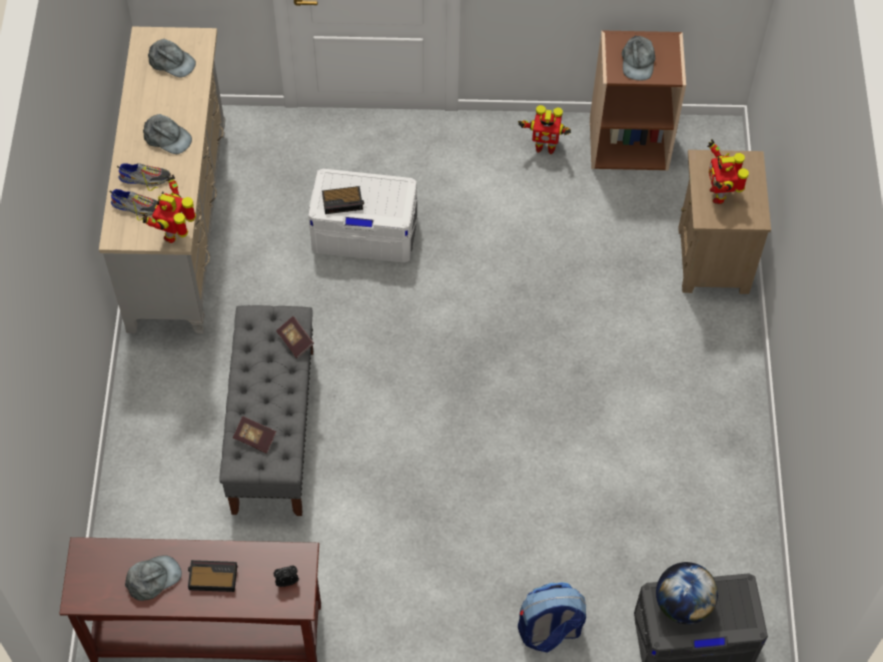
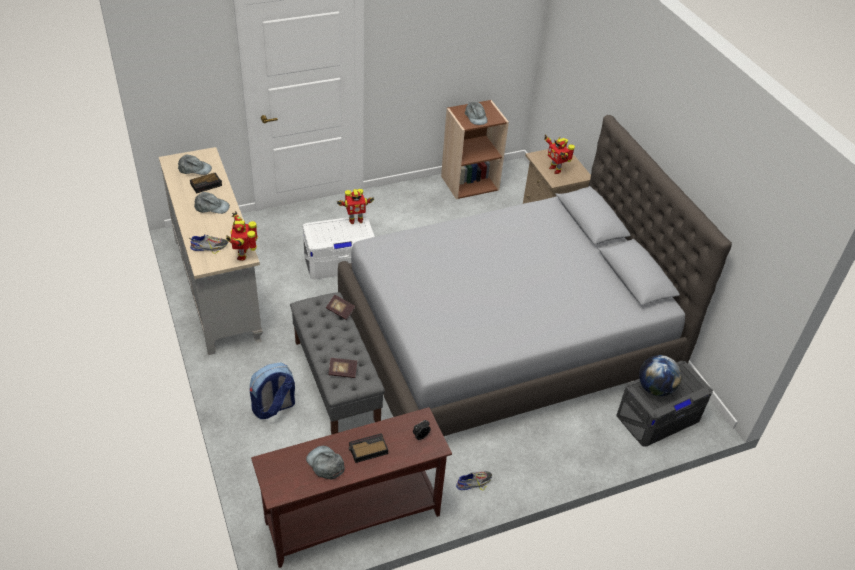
camera: 25 degrees left, 15 degrees down
(145, 178) = (207, 230): shoe -> shoe (474, 482)
(153, 578) = (325, 464): grey cap -> grey cap turned 75 degrees counterclockwise
(343, 202) = (328, 236): alarm clock -> alarm clock (207, 184)
(544, 147) = (423, 195): toy robot -> toy robot (355, 220)
(544, 436) = (507, 337): none -> grey bed
(549, 631) = (573, 442): backpack -> backpack (273, 407)

